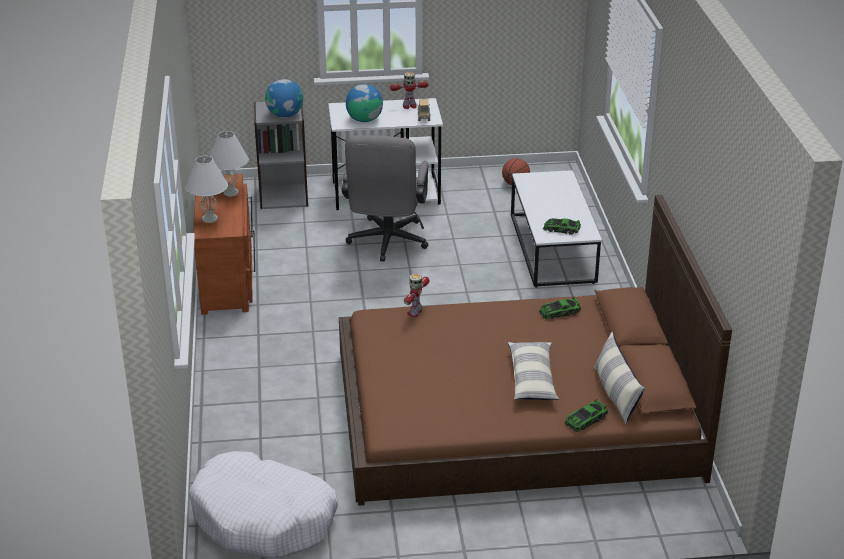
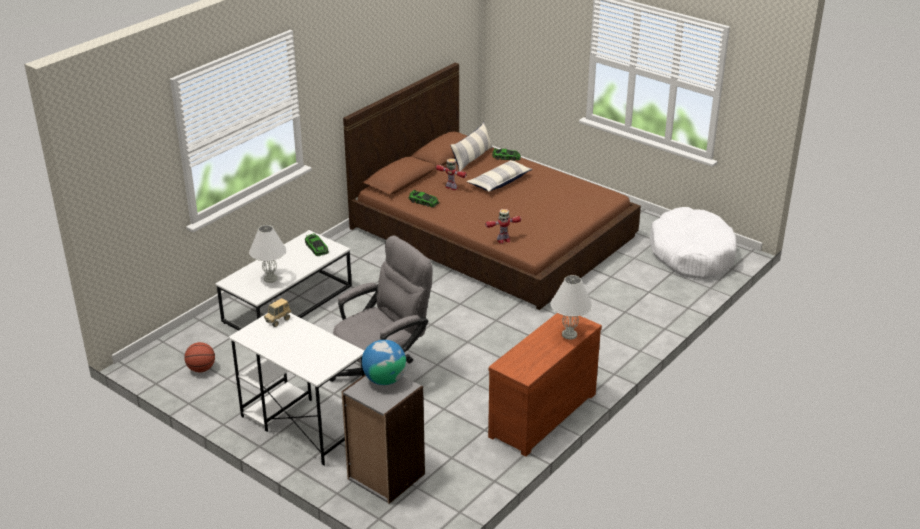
camera: 135 degrees left, 0 degrees up
(231, 193) = (523, 350): white table lamp -> white table lamp (270, 278)
(364, 119) = (323, 346): globe -> none
(409, 106) = (265, 339): toy robot -> toy robot (451, 187)

